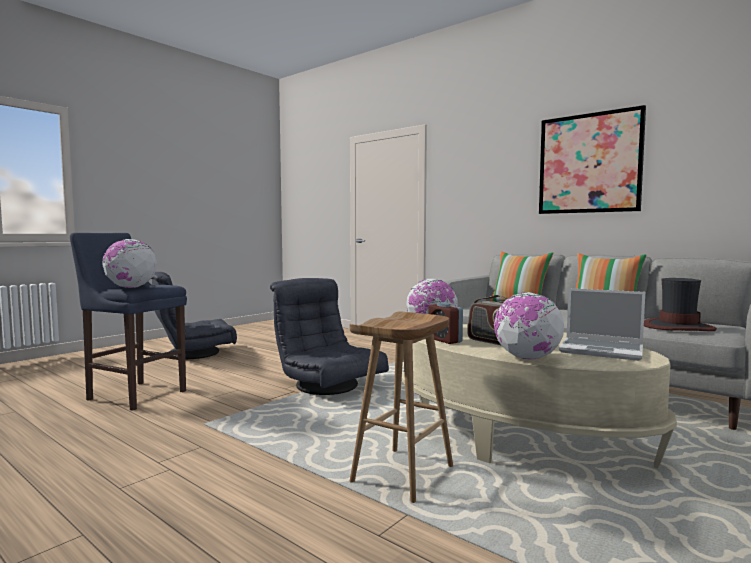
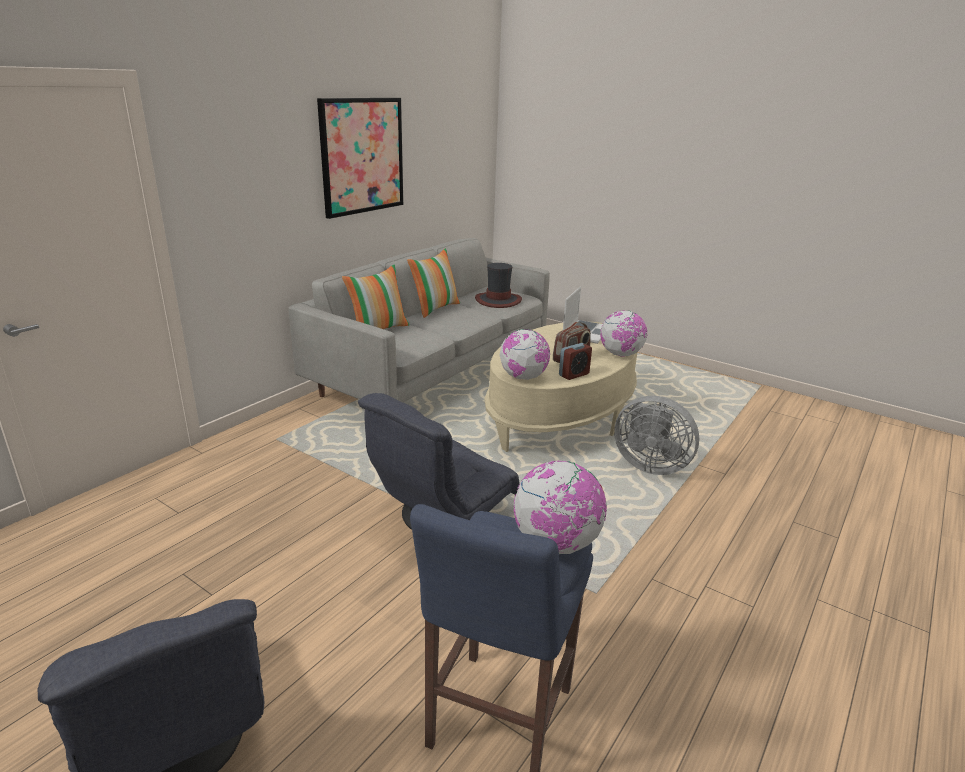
camera: 95 degrees left, 20 degrees up
(403, 475) = (649, 465): brown stool -> grey fan

